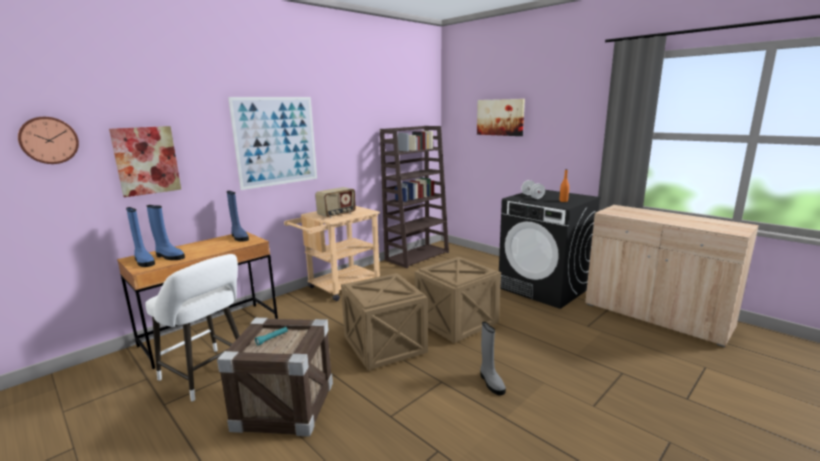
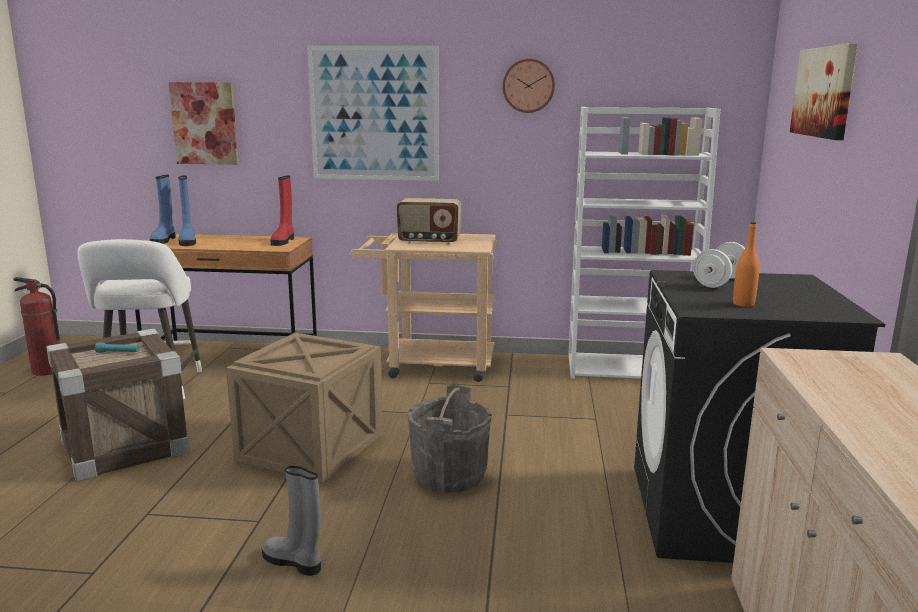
camera: 50 degrees right, 0 degrees up
(48, 140) = (118, 91): wall clock -> wall clock (528, 86)
(68, 416) = (47, 371): none -> fire extinguisher
(239, 237) = (283, 241): blue boot -> red boot
(417, 256) = (631, 369): brown bookcase -> white bookcase
(457, 322) = (449, 475): crate -> grey bucket
(491, 382) = (294, 562): grey boot -> grey boot turned 90 degrees clockwise

